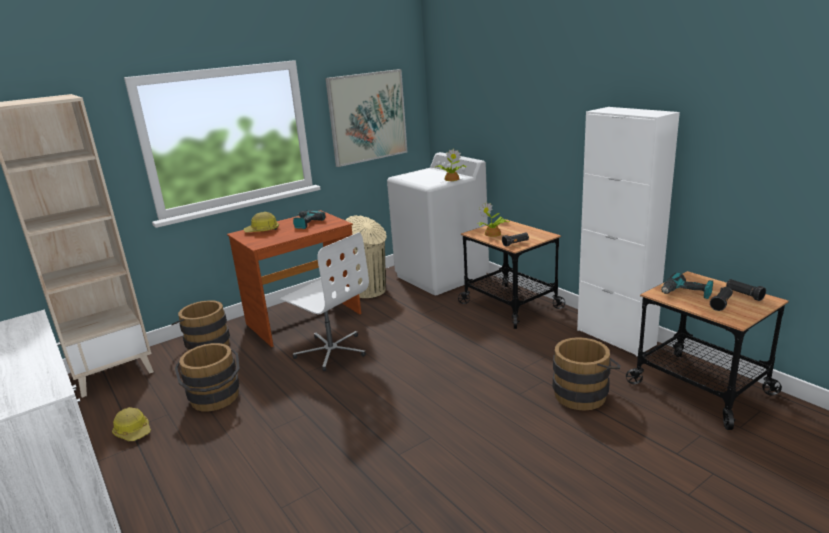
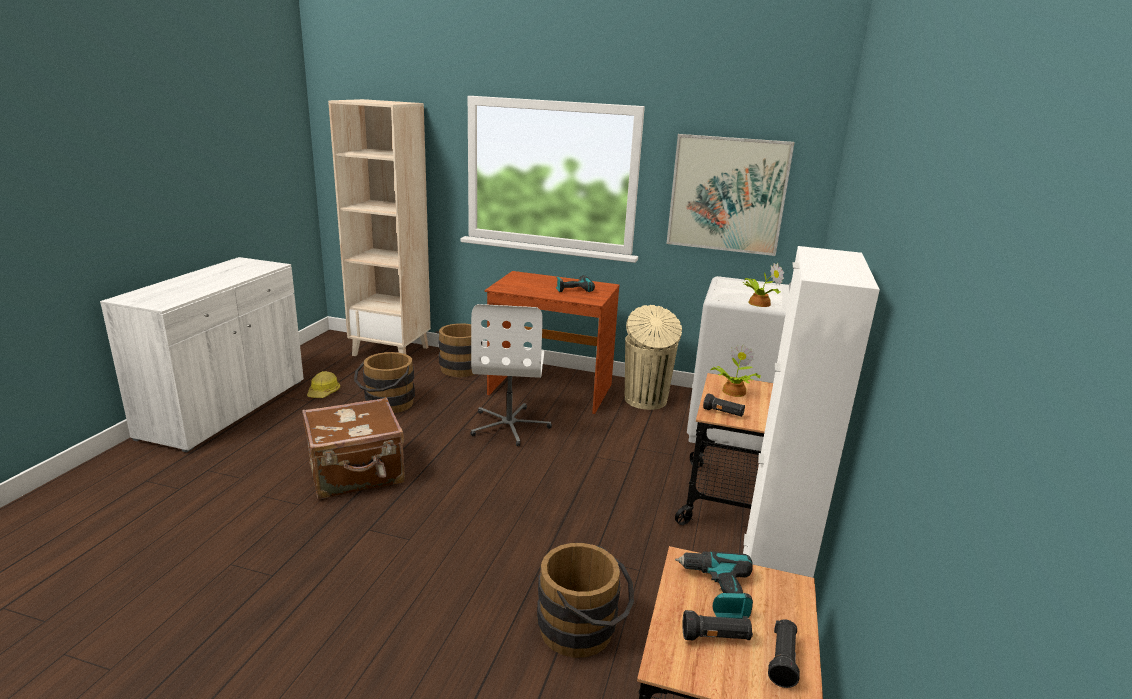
camera: 50 degrees right, 0 degrees up
(262, 231) = (533, 279): hard hat -> none
(310, 443) = (357, 474): none -> brown suitcase

